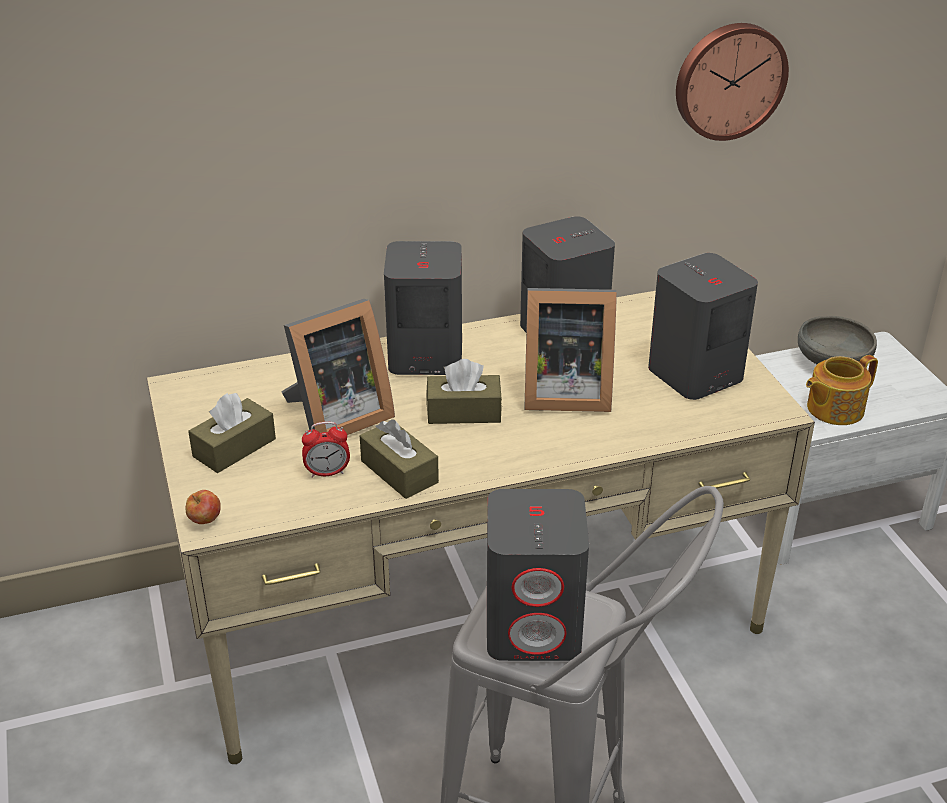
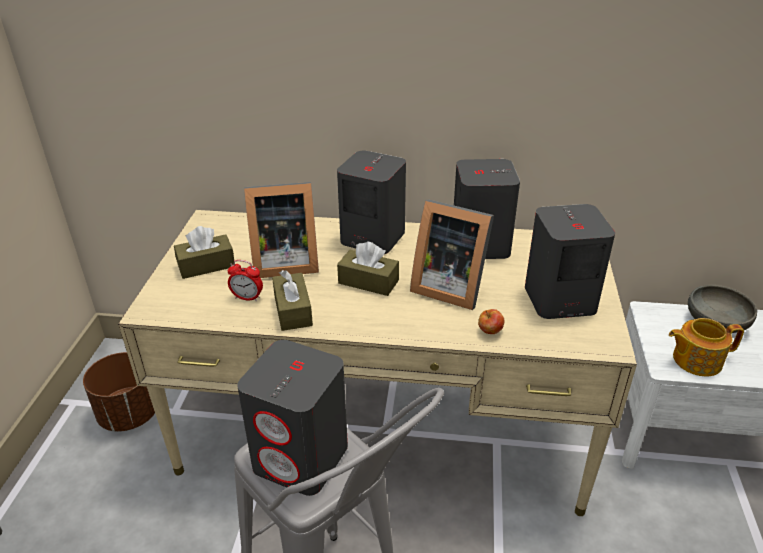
camera: 25 degrees right, 0 degrees up
(104, 713) = (130, 414): none -> brown planter
(205, 521) = (149, 307): apple -> apple (490, 332)
(728, 80) = (654, 71): wall clock -> none

